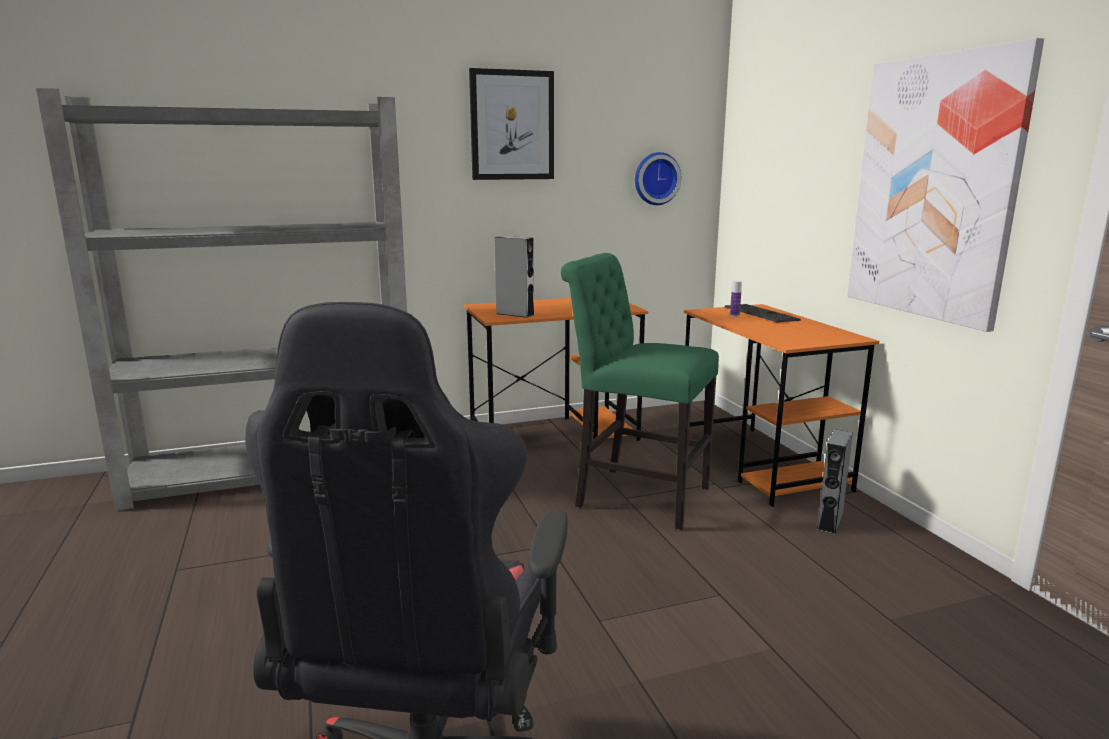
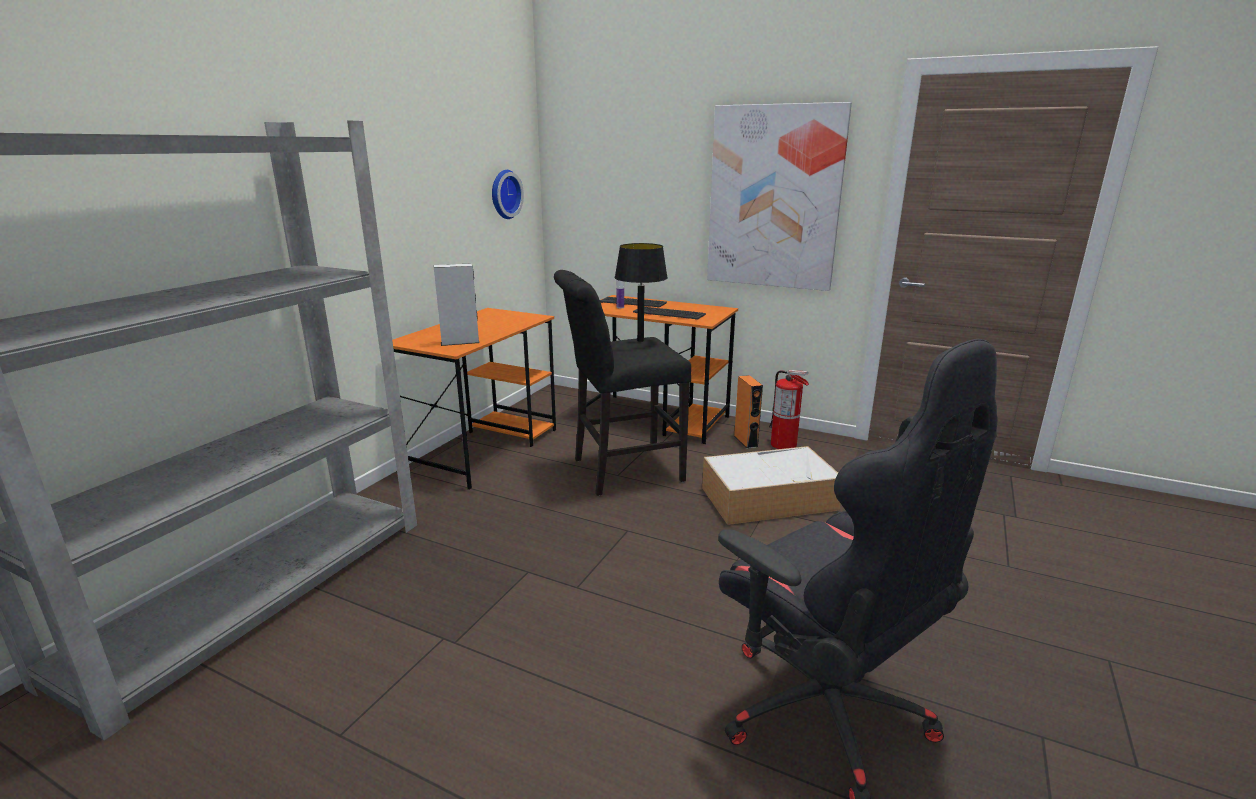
camera: 45 degrees left, 5 degrees up
(512, 125) = (397, 146): picture -> none
(635, 495) = (621, 471): green stool -> black stool
(672, 346) = (640, 340): none -> black table lamp
(747, 587) = (770, 498): none -> storage box
(771, 330) = (669, 313): none -> keyboard
(830, 522) = (745, 441): grey speaker -> orange speaker
(876, 545) = (784, 445): none -> fire extinguisher

